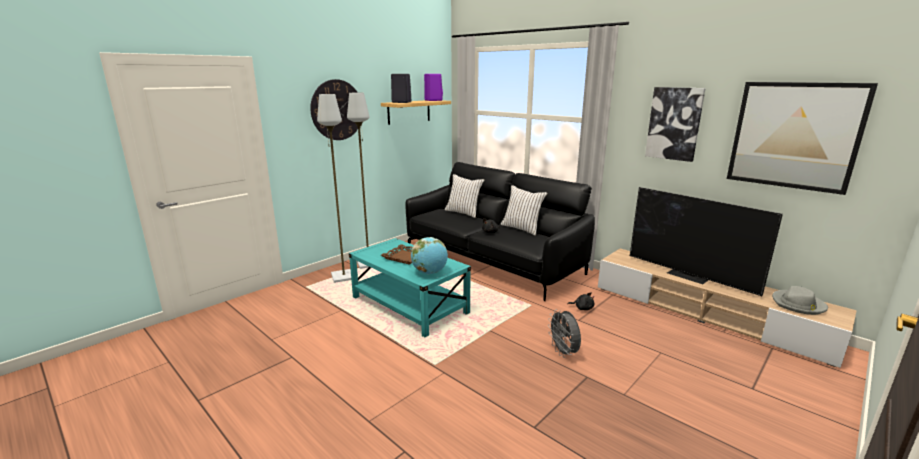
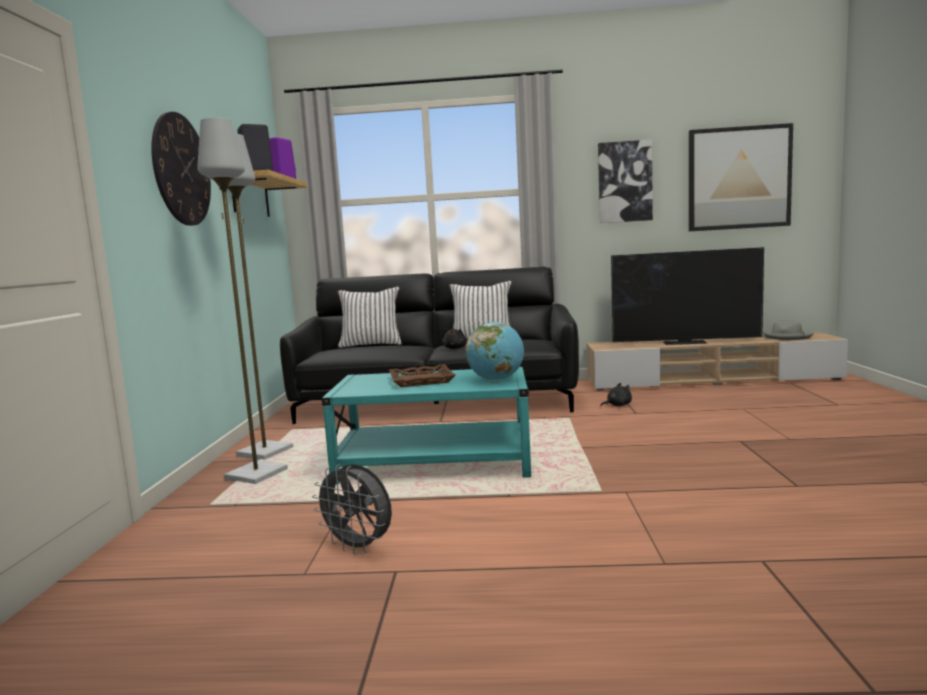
camera: 40 degrees left, 10 degrees down
(563, 352) = (683, 435): grey fan -> grey fan (359, 547)

